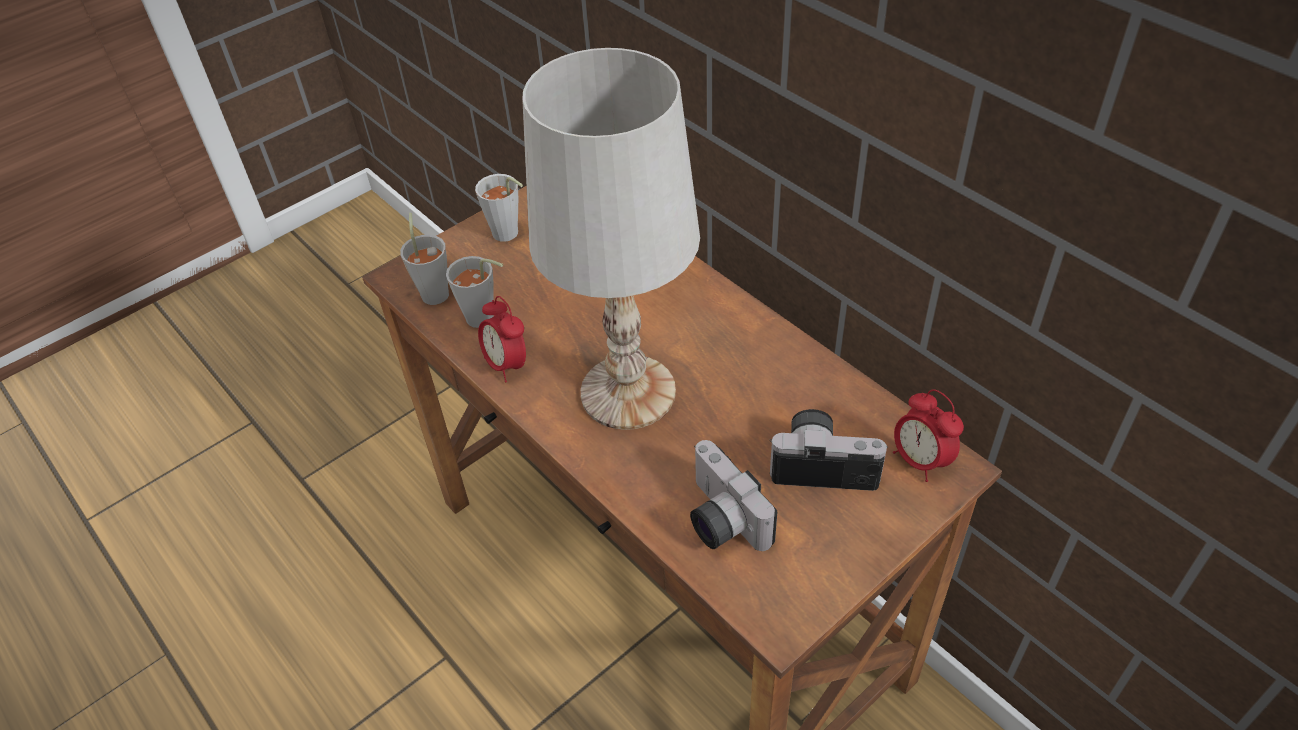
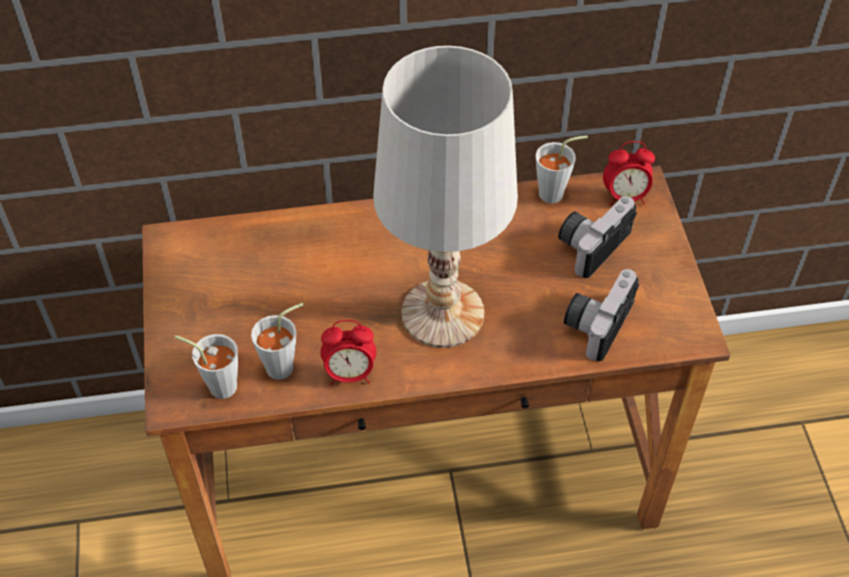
camera: 60 degrees left, 5 degrees up
(509, 236) = (198, 304): grey cup -> grey cup (556, 193)
(719, 519) = (596, 322): camera -> camera turned 120 degrees clockwise

